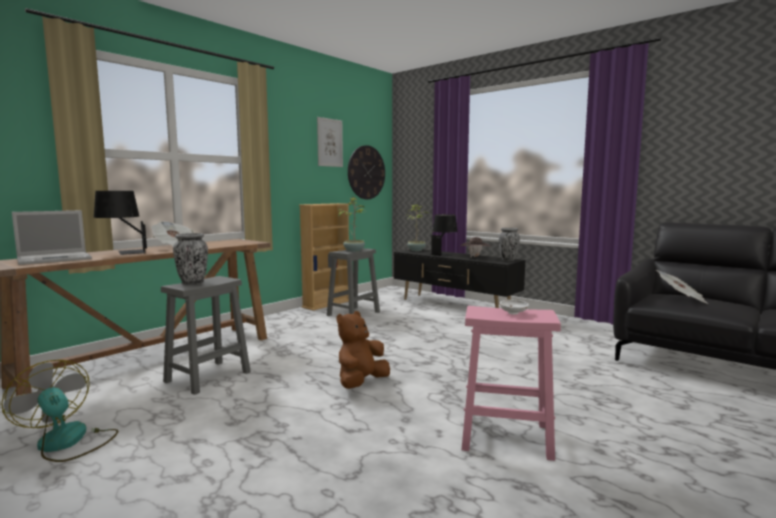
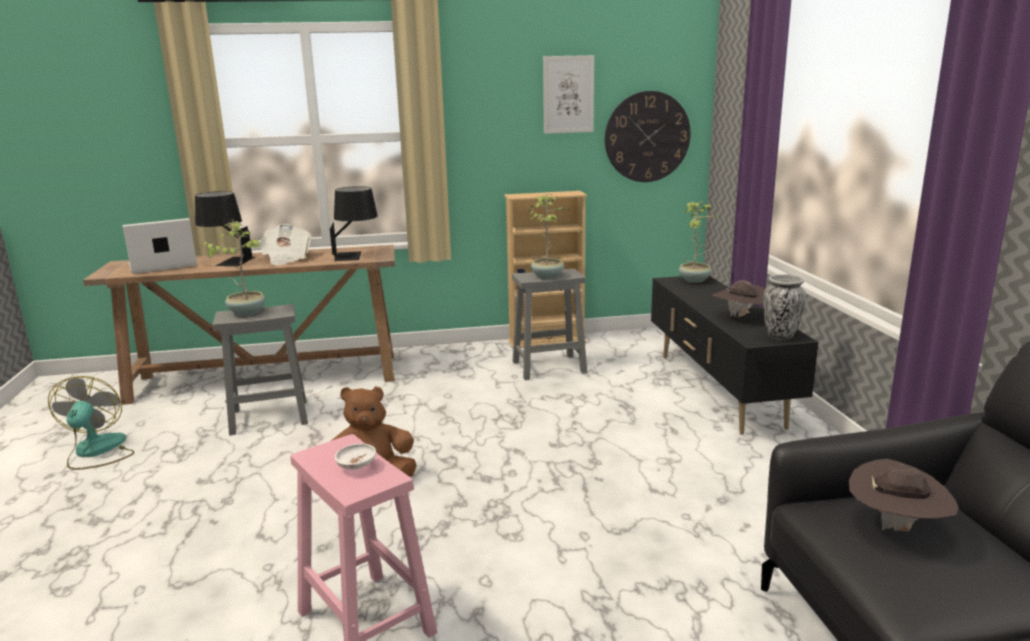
camera: 40 degrees right, 10 degrees up
(56, 259) = (161, 265): laptop -> laptop turned 150 degrees clockwise
(192, 283) = (246, 312): vase -> potted plant
(443, 254) = (712, 298): black table lamp -> black table lamp (356, 255)
(681, 299) = (896, 527): newspaper -> brown hat

